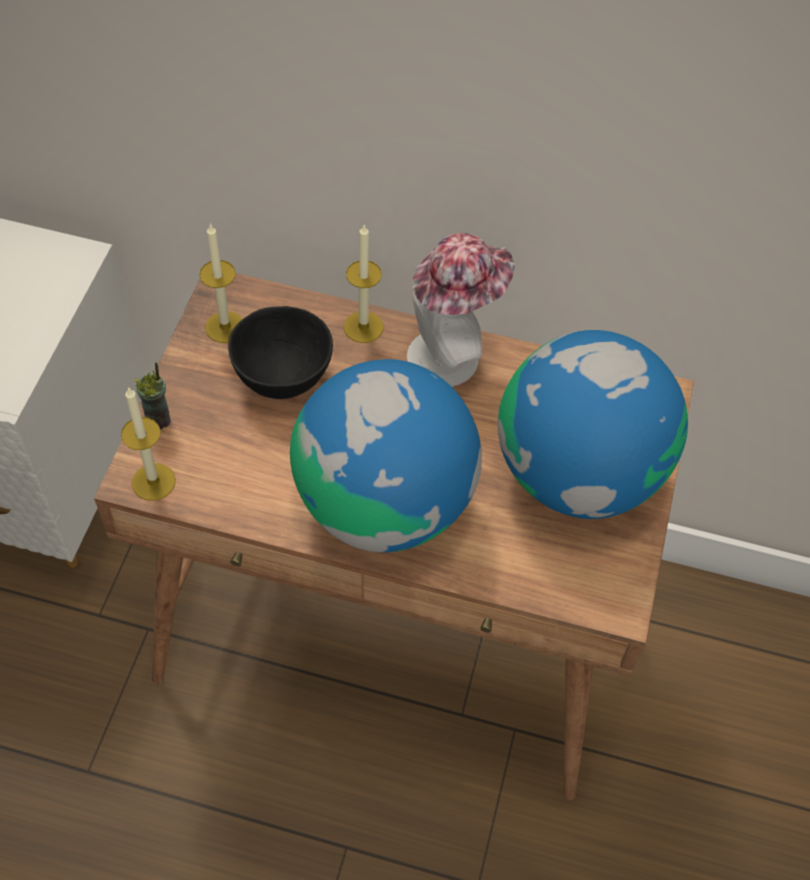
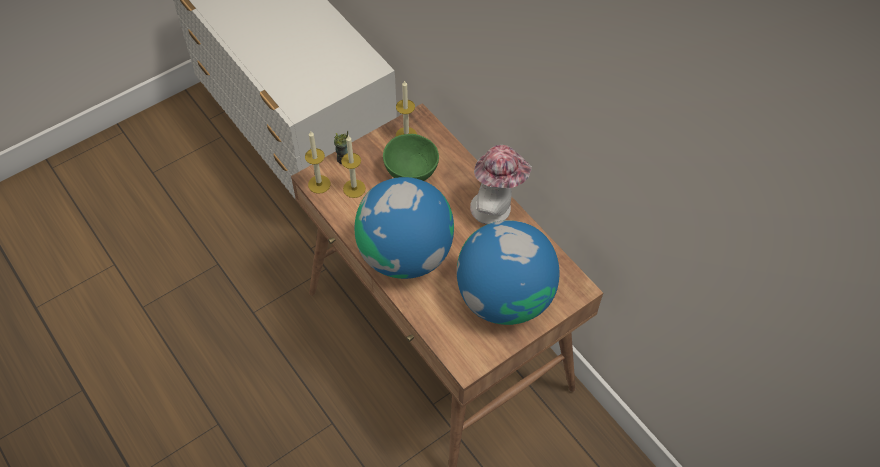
camera: 40 degrees right, 0 degrees up
(281, 377) = (410, 172): black bowl -> green bowl
(363, 327) = (467, 172): candle -> candle (354, 188)

